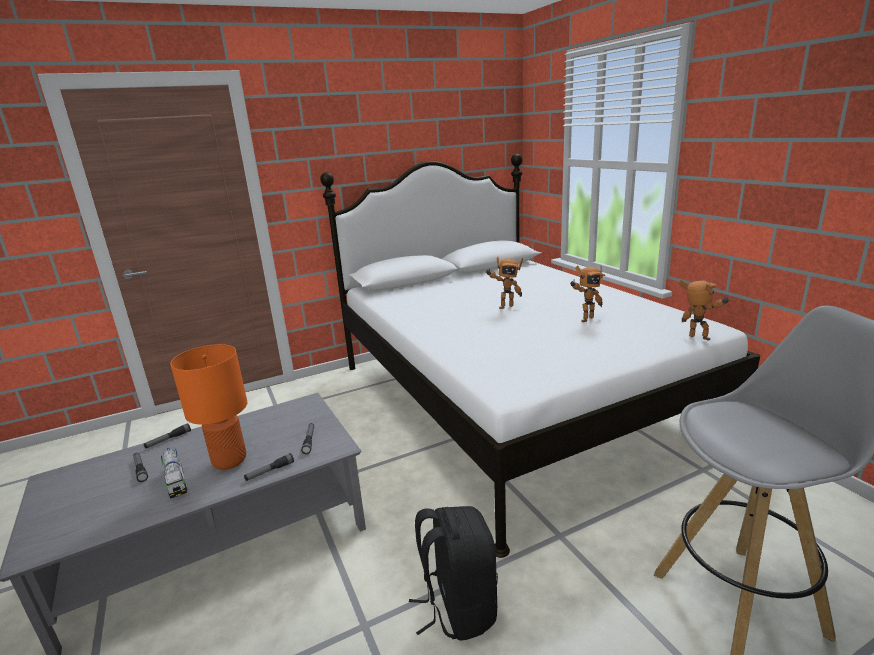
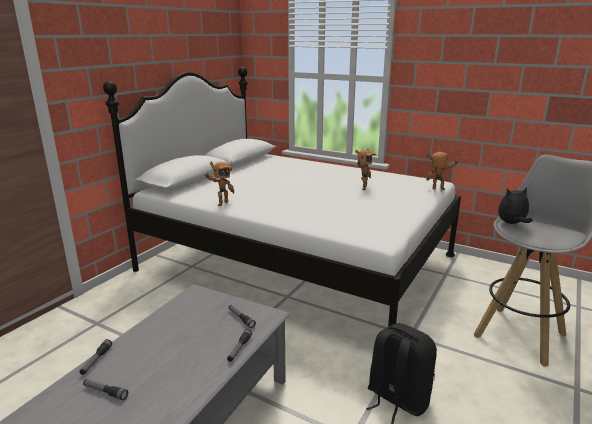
camera: 35 degrees left, 0 degrees up
(176, 482) = (161, 386): toy truck -> none
(230, 462) = (193, 355): orange table lamp -> none
(505, 306) = (298, 187): toy robot -> toy robot (221, 203)
(717, 414) = (512, 223): none -> plush toy

